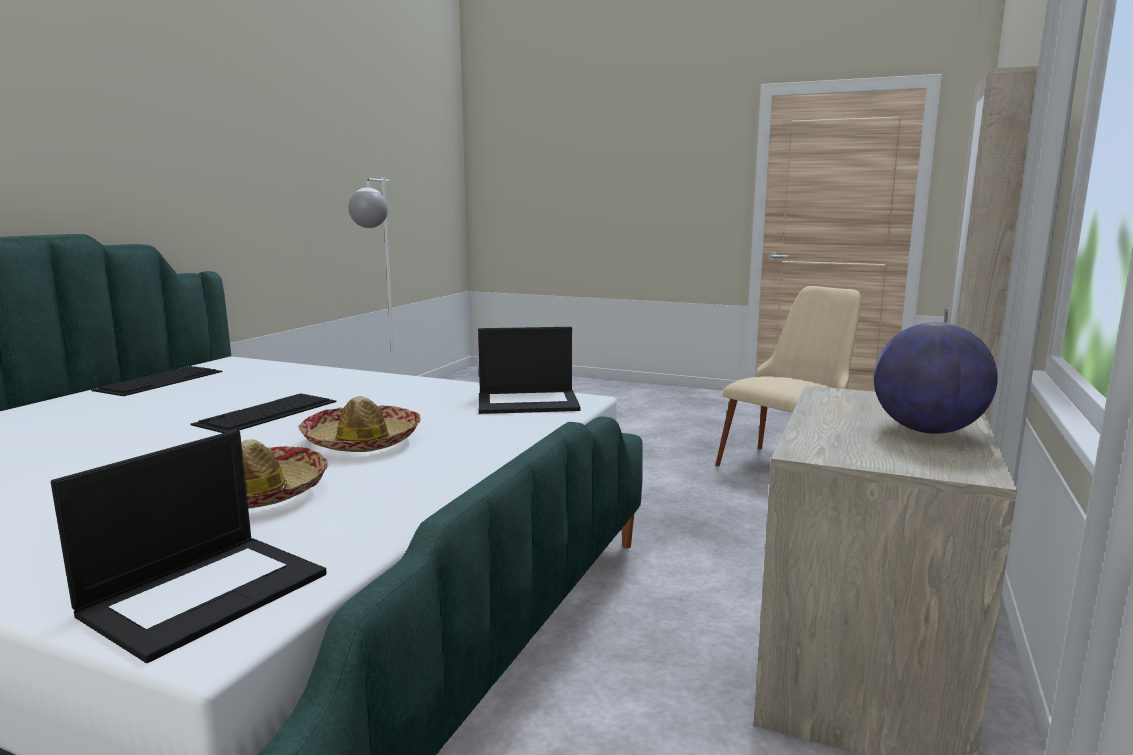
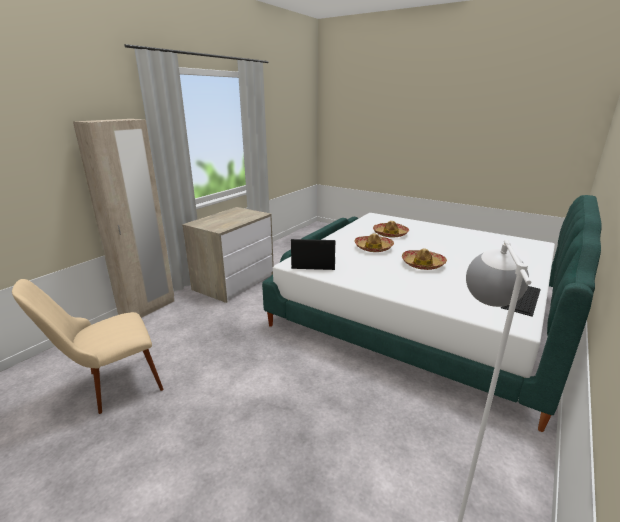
camera: 170 degrees left, 10 degrees up
(206, 592) = (380, 219): laptop -> none
(266, 413) = (423, 264): keyboard -> hat
(927, 431) = (223, 216): globe -> none

